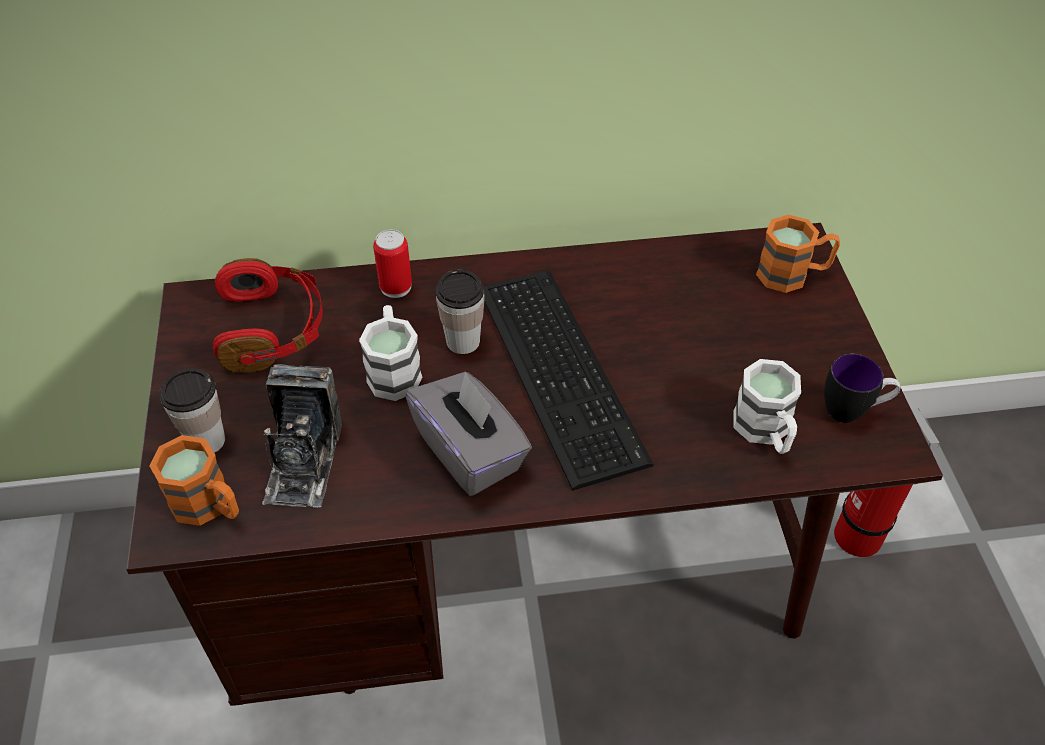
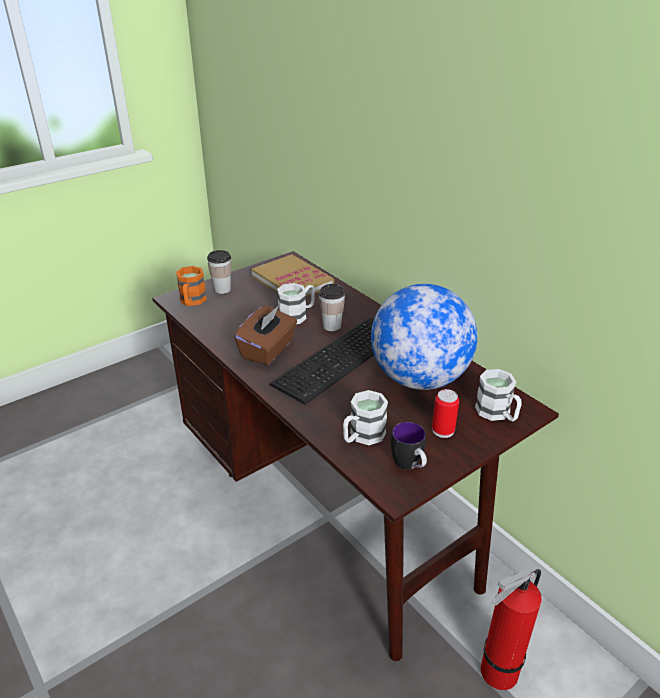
camera: 60 degrees right, 15 degrees down
(273, 329) = (292, 281): red headphones -> book
(304, 461) = (229, 313): camera -> none
(396, 287) = (347, 298): can -> can (443, 430)
(470, 452) = (268, 350): grey tissue box -> brown tissue box
(672, 310) = (419, 379): none -> globe
(793, 274) = (497, 414): orange mug -> white mug

